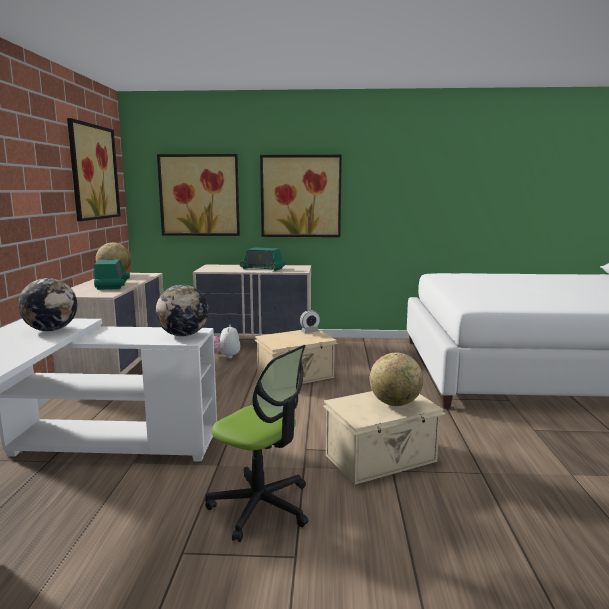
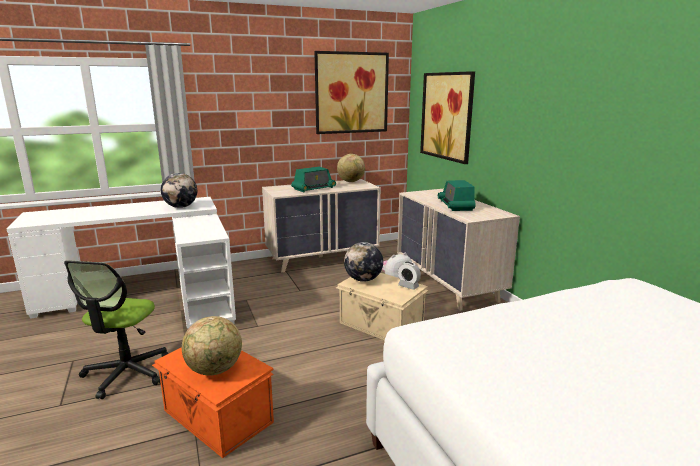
camera: 65 degrees right, 5 degrees up
(183, 335) = (201, 235): globe -> globe (363, 280)
(300, 196) = (521, 125): picture -> none
(382, 459) = (217, 417): beige storage box -> orange storage box

